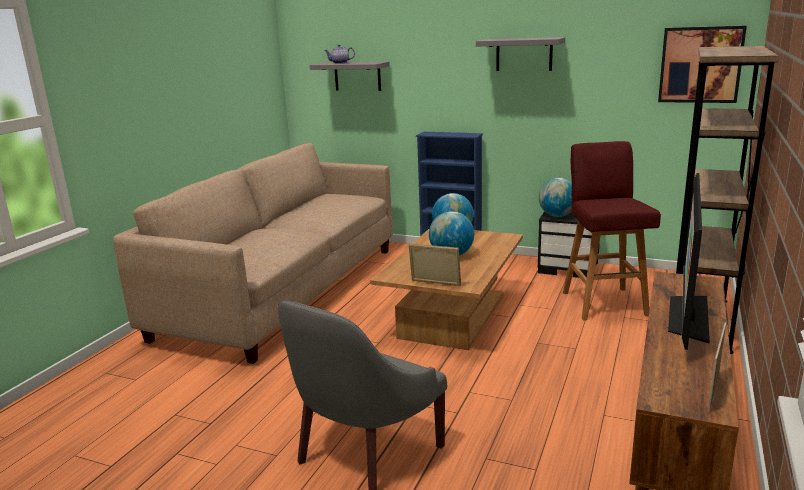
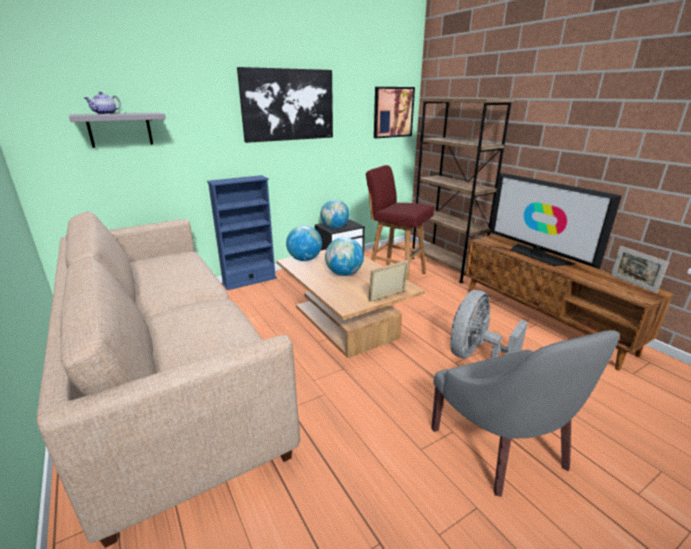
camera: 55 degrees left, 5 degrees up
(503, 399) = (475, 355): none -> grey fan
(524, 54) = (288, 105): grey shelf -> picture

